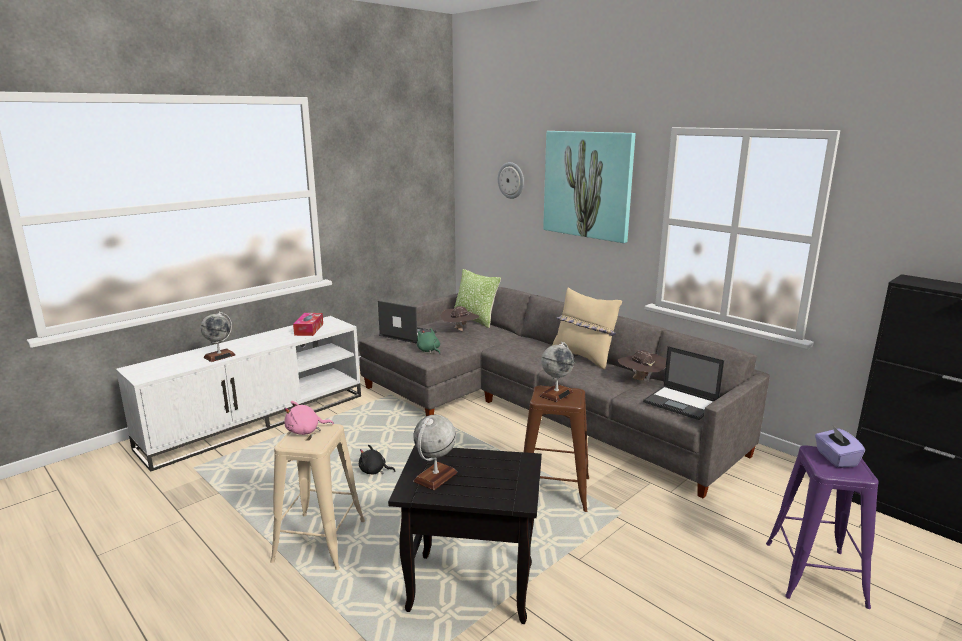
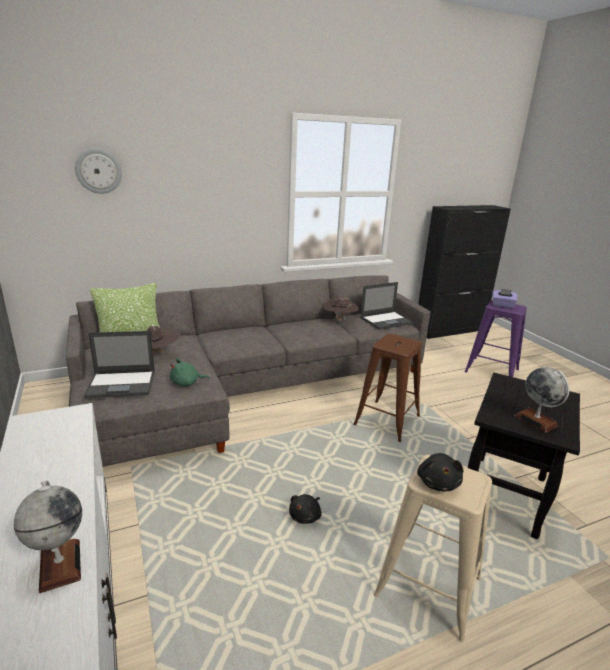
camera: 70 degrees left, 5 degrees up
(305, 431) = (438, 482): pink plush toy -> black plush toy
(309, 329) = (50, 443): tissue box -> none
(407, 334) = (122, 384): laptop -> laptop turned 150 degrees counterclockwise
(556, 394) = (394, 343): globe -> none
(583, 357) = (282, 324): beige pillow -> none
(588, 184) = (210, 169): picture -> none

